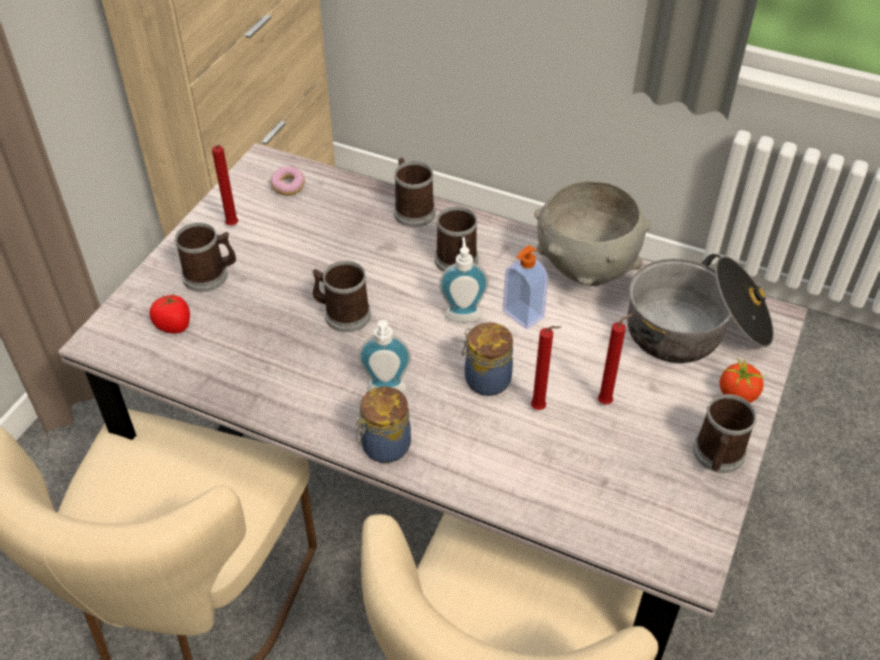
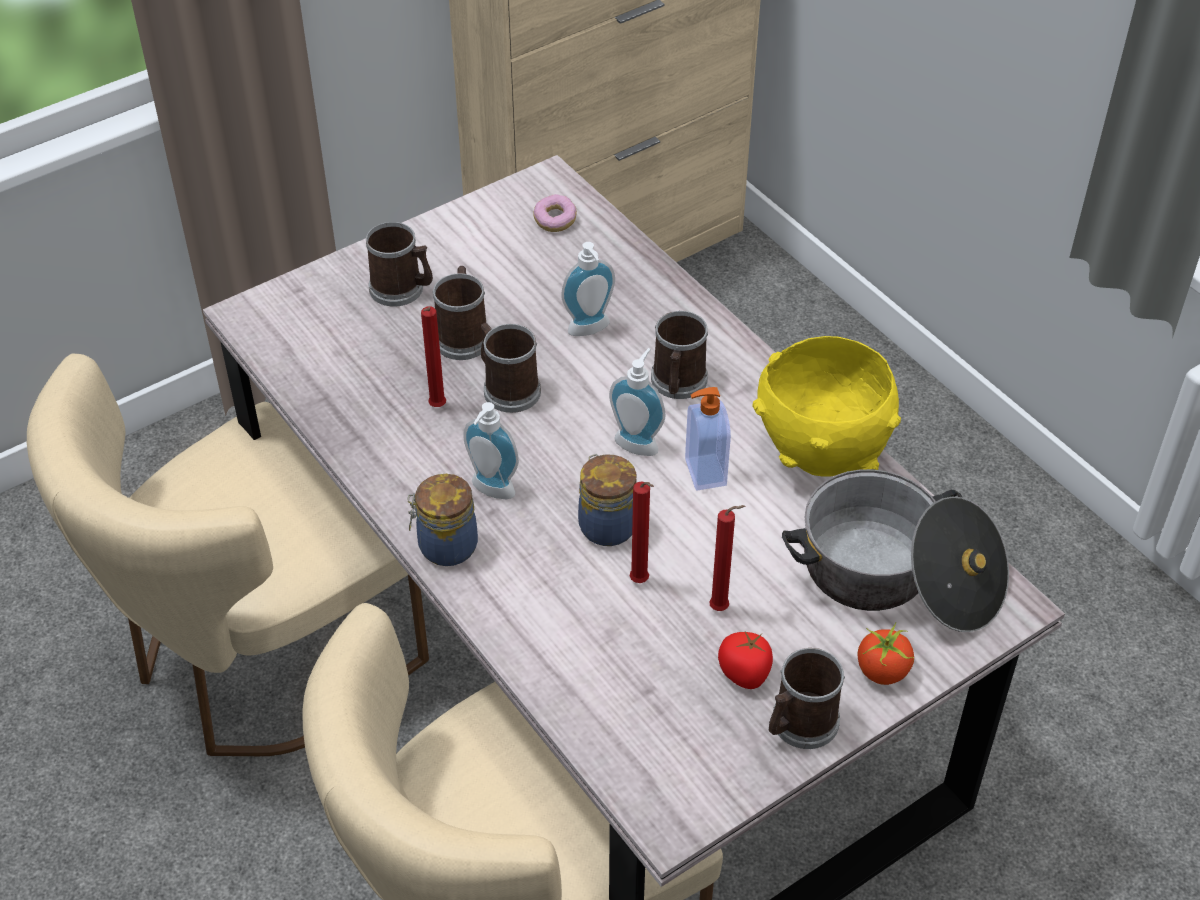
camera: 30 degrees right, 0 degrees up
(174, 325) = (329, 329): tomato -> tomato (745, 673)
(232, 226) = (463, 244): red candle -> red candle (436, 408)
(371, 251) = (590, 331): none -> soap dispenser
(412, 210) = (673, 301): mug -> mug (463, 335)
(585, 270) = (821, 452): grey bowl -> yellow bowl

